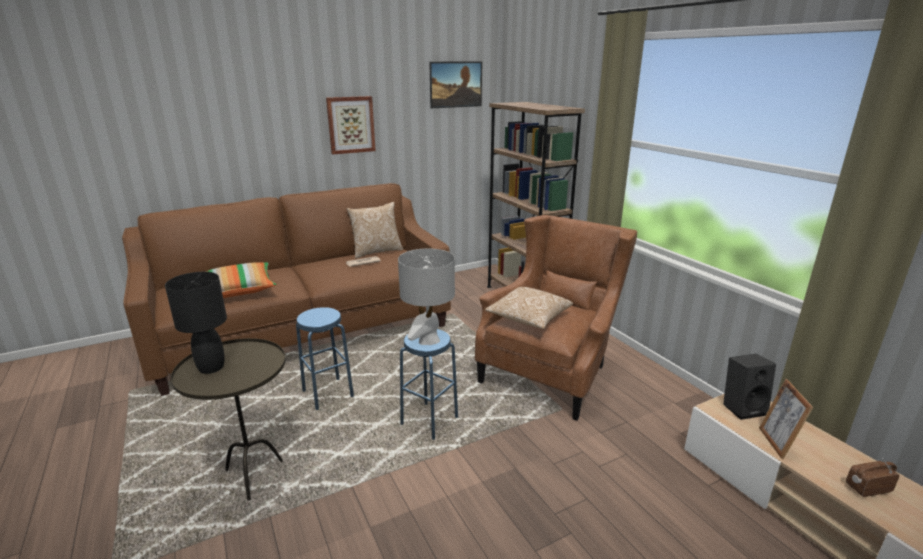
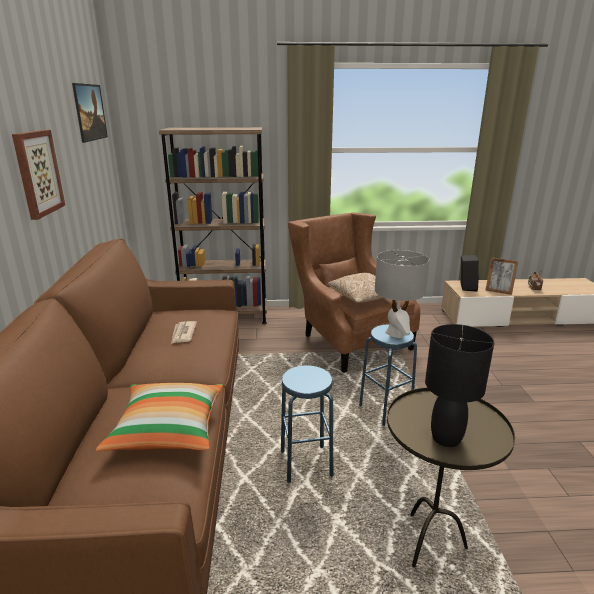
camera: 65 degrees left, 0 degrees up
(376, 251) = (154, 323): pillow -> none

